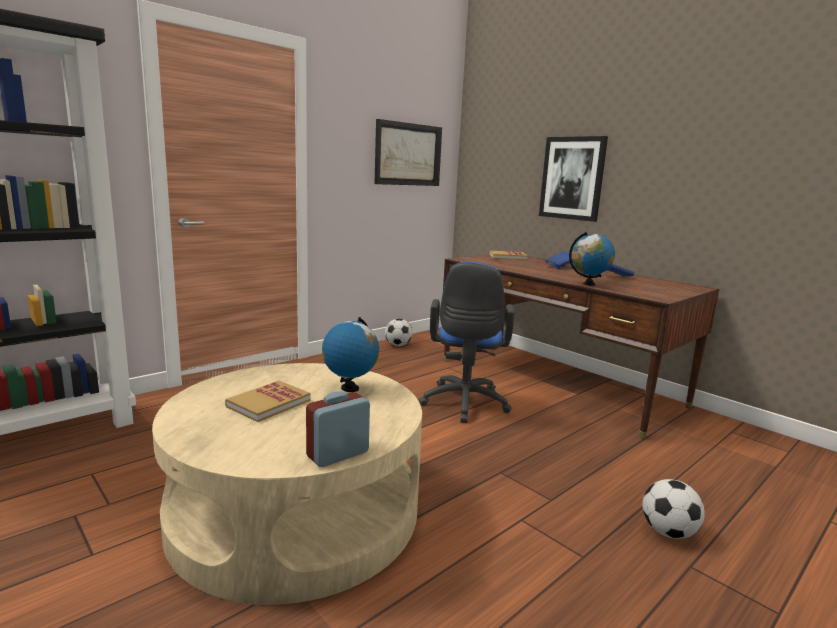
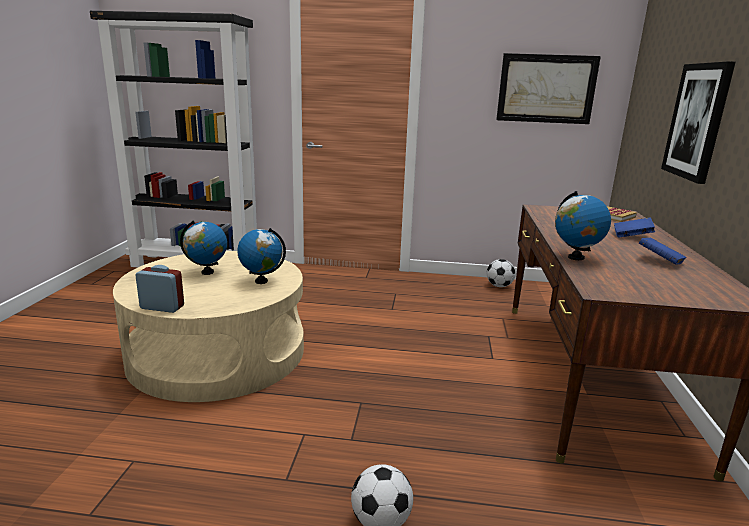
camera: 50 degrees right, 5 degrees up
(268, 403) = (207, 272): book -> globe
(464, 405) = (446, 349): blue office chair -> none

